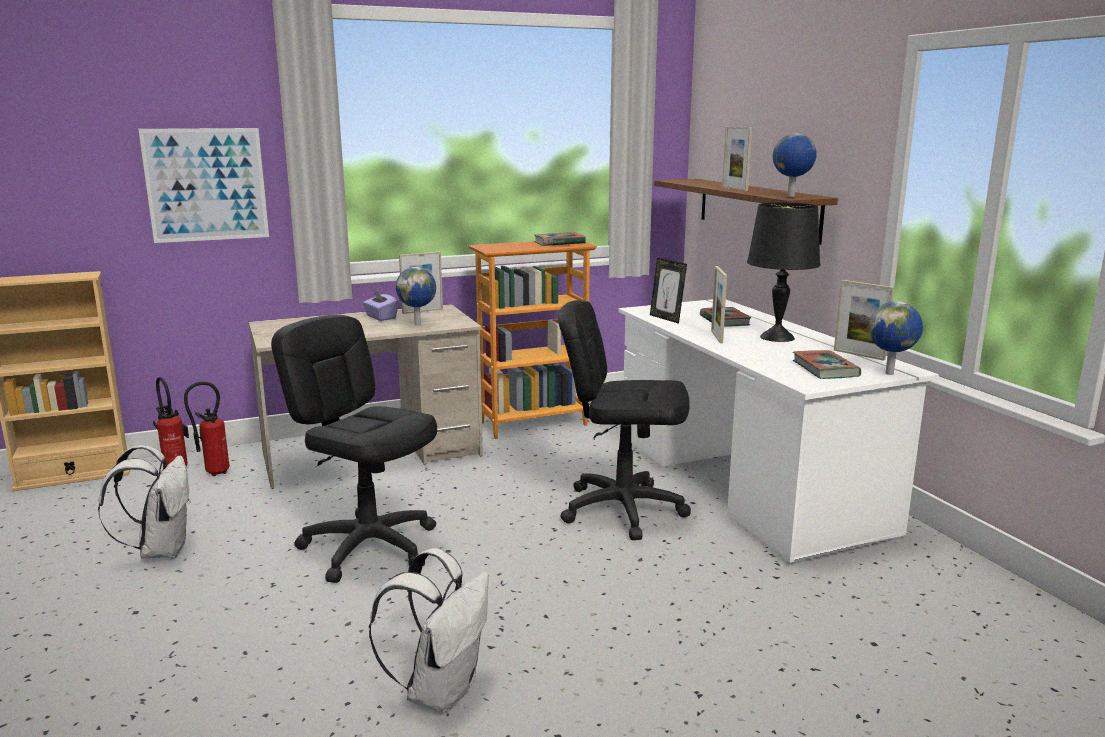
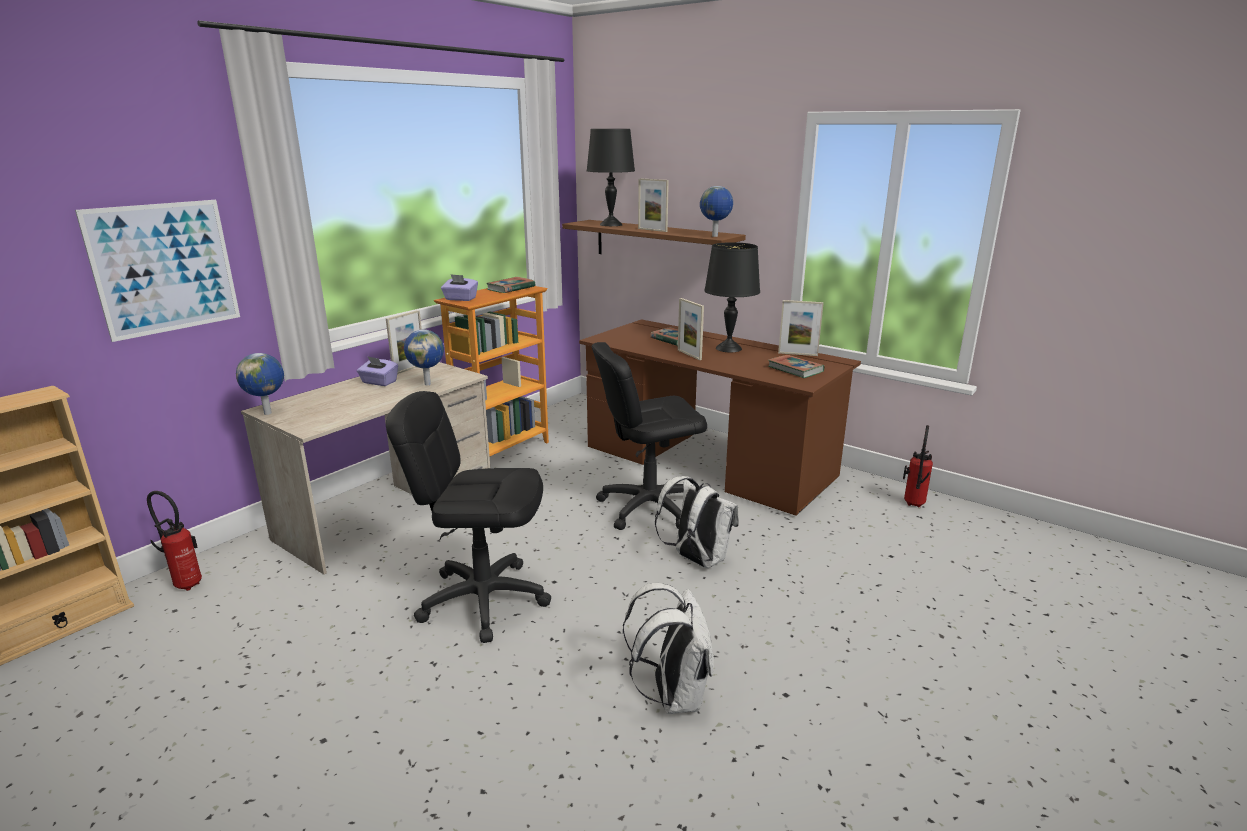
camera: 30 degrees left, 5 degrees up
(161, 550) = (275, 671): white backpack -> white backpack (696, 559)
(213, 473) = (238, 576): fire extinguisher -> fire extinguisher (912, 505)
(492, 246) = (460, 299): none -> purple tissue box
(666, 318) = (630, 344): picture frame -> none
(703, 183) = (611, 224): none -> black table lamp
(746, 482) = (708, 462): white desk -> brown desk
(890, 373) = (836, 365): globe -> globe (269, 413)

